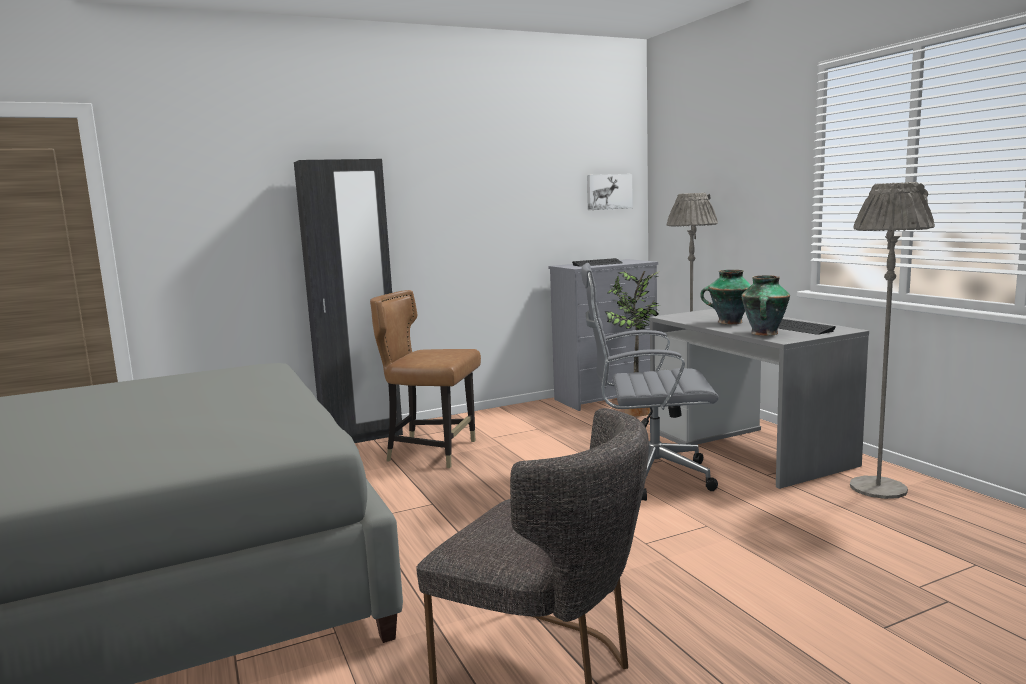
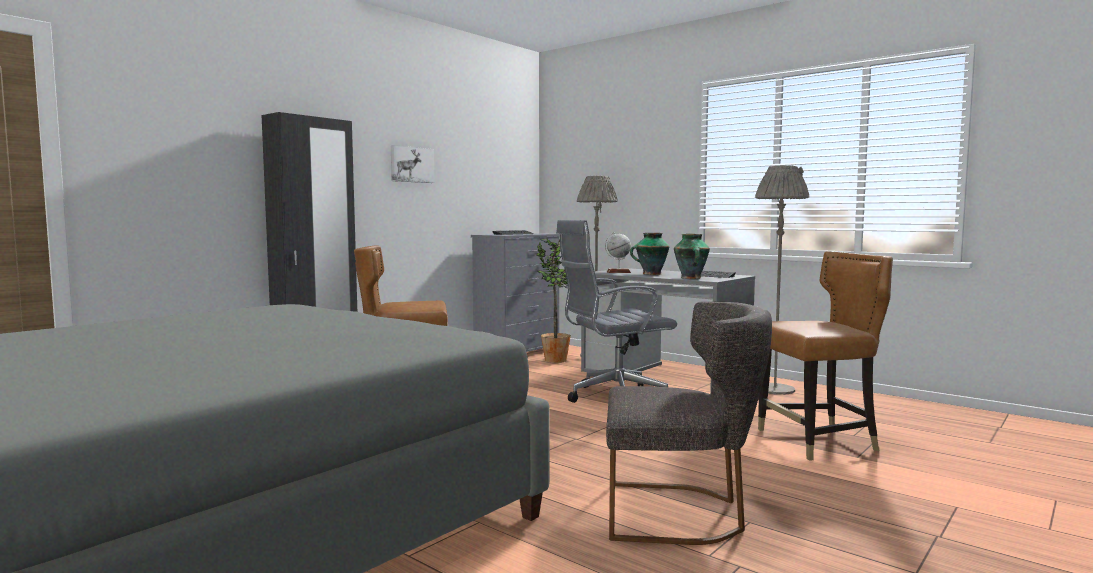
camera: 25 degrees left, 5 degrees down
(608, 192) = (513, 174): picture -> picture (411, 164)
(696, 317) = (618, 272): none -> globe
(849, 589) = (817, 441): none -> brown chair

